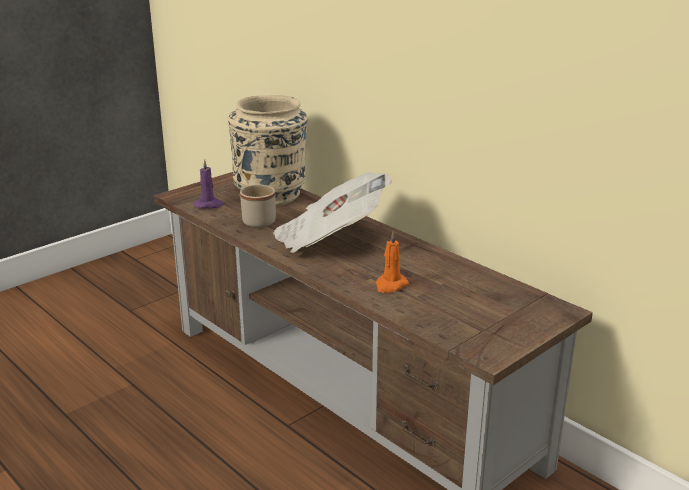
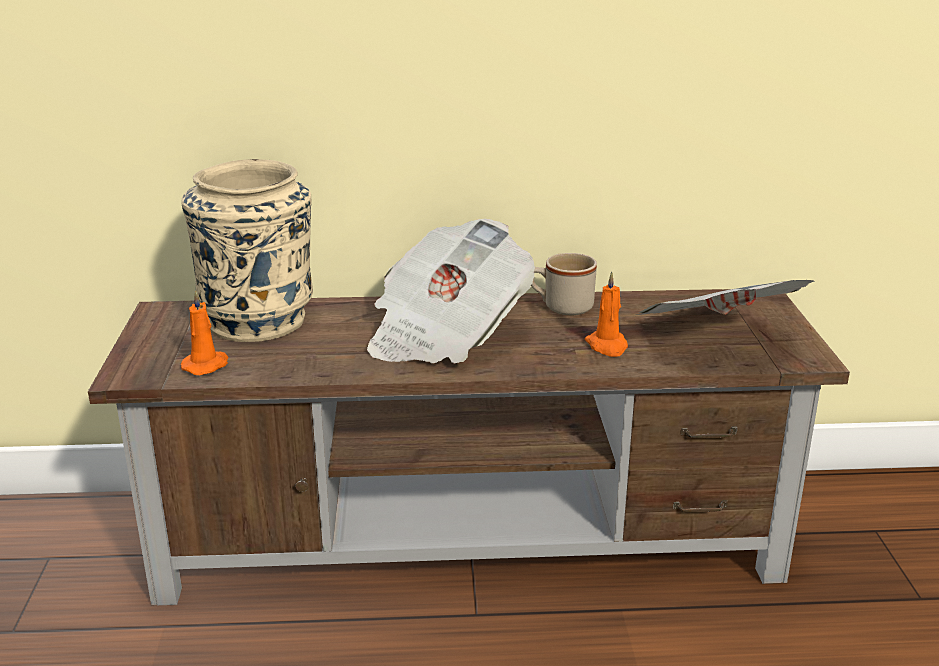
camera: 50 degrees left, 0 degrees up
(209, 205) = (207, 365): purple candle -> orange candle
(256, 220) = (314, 354): beige mug -> beige mug (561, 307)
(459, 314) = (715, 340): none -> newspaper

